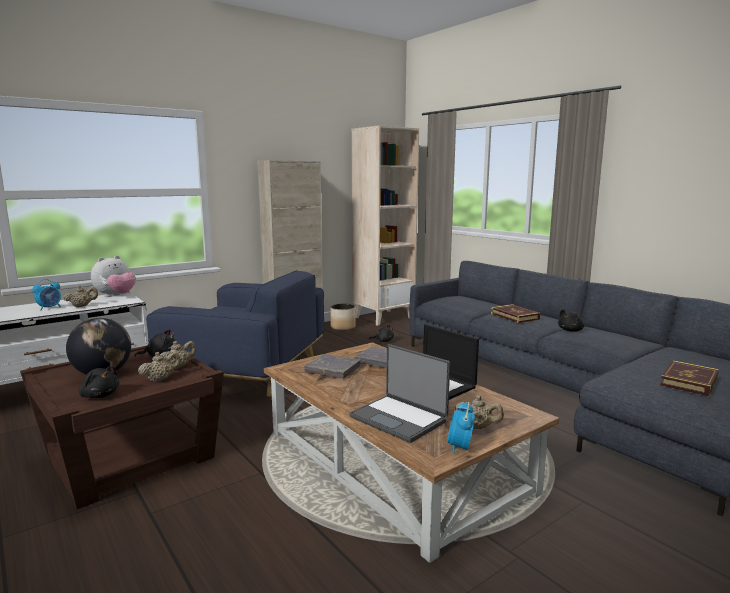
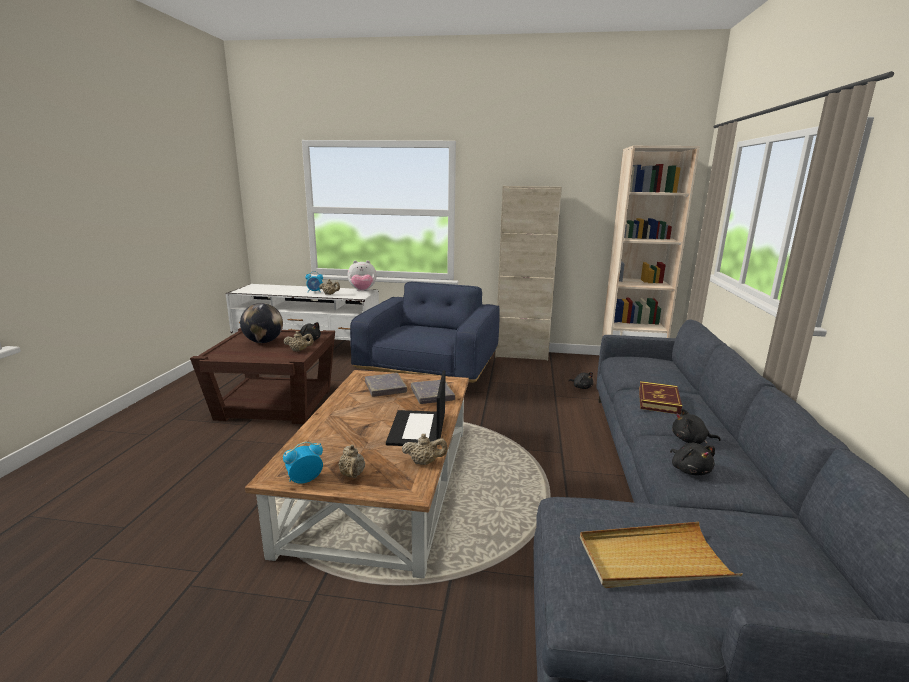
camera: 45 degrees right, 5 degrees up
(99, 395) = (233, 354): black plush toy -> black plush toy (690, 470)
(161, 379) = (274, 355): beige teapot -> beige teapot (424, 462)
(247, 371) = (429, 374): blue armchair -> blue armchair turned 135 degrees counterclockwise
(343, 327) = (571, 363): planter -> none
(399, 419) = (328, 441): laptop -> none
(689, 381) = (653, 559): book -> beige tray

